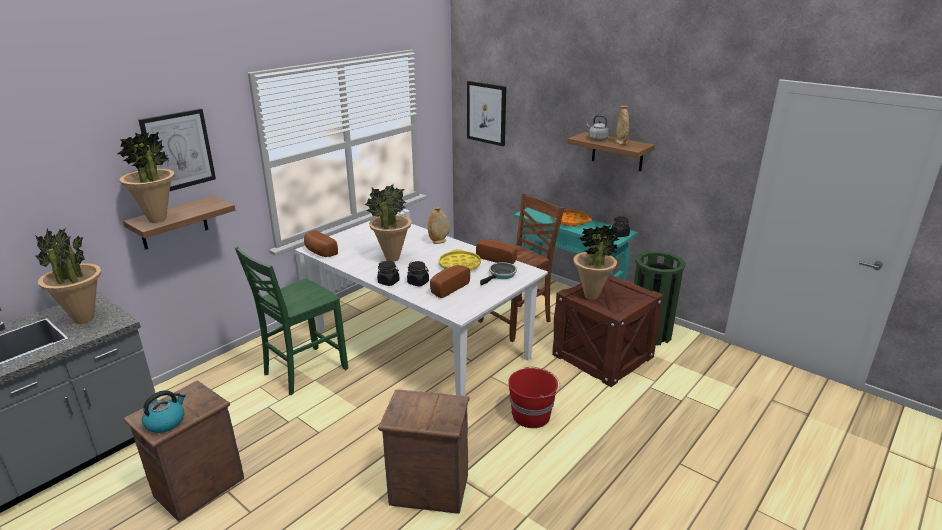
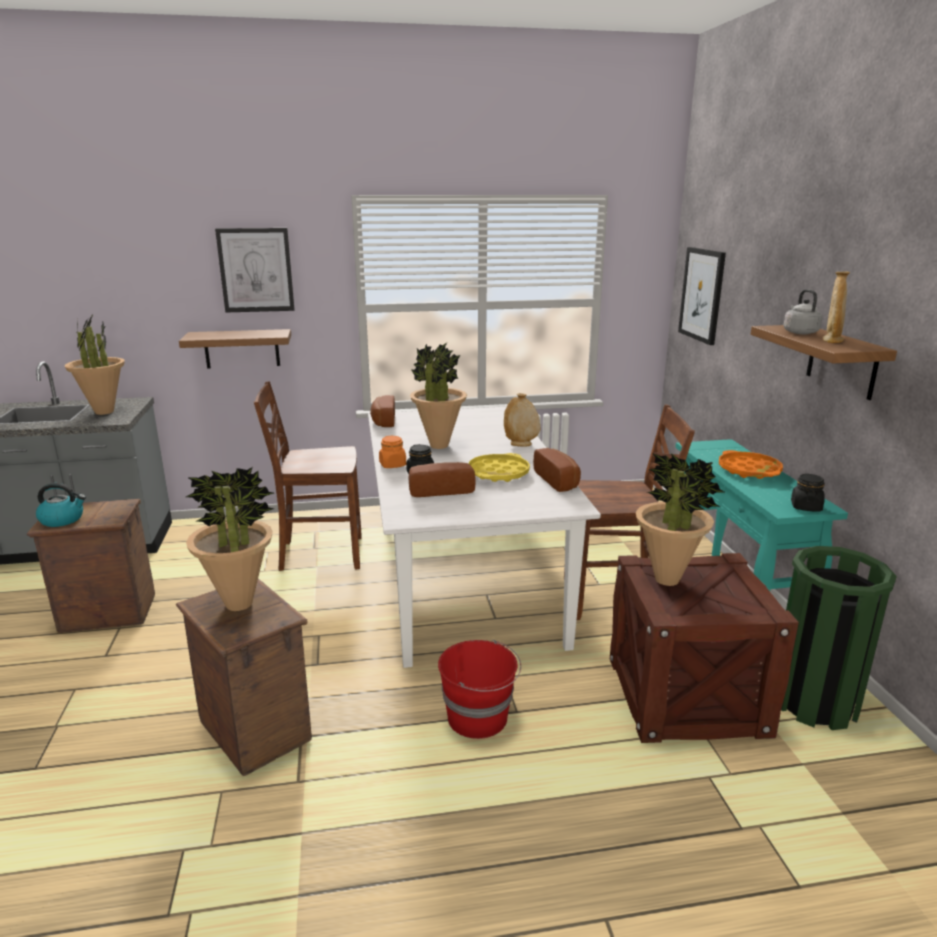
camera: 40 degrees right, 5 degrees down
(157, 219) = (209, 335): potted plant -> potted plant (239, 604)
(303, 371) = (319, 554): green chair -> brown chair
(388, 282) = (393, 465): black jar -> orange jar
(501, 275) = (529, 498): frying pan -> none

